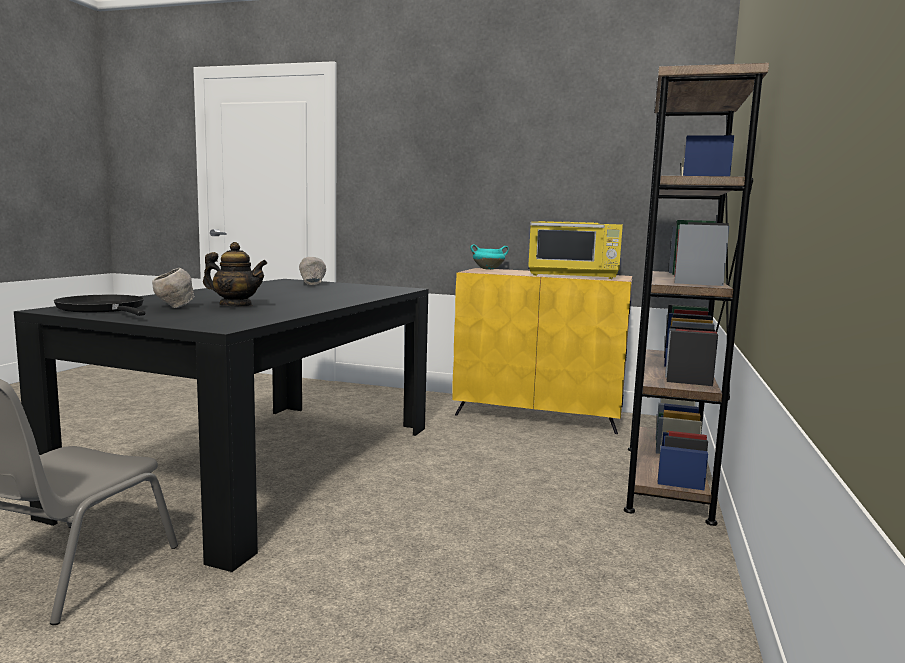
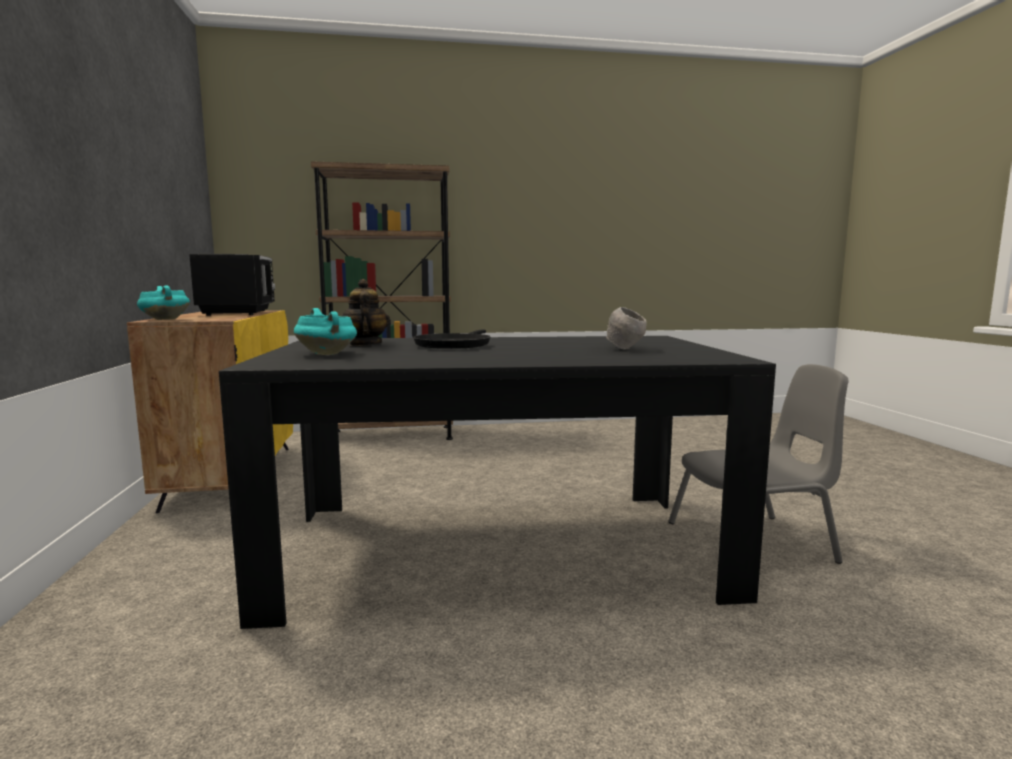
camera: 115 degrees left, 0 degrees up
(103, 309) = (690, 354): black frying pan -> black frying pan (454, 345)
(236, 306) = (572, 345): teapot -> teapot (365, 344)
(312, 285) = (328, 354): grey bowl -> turquoise cooking pot
(573, 276) = (240, 313): yellow microwave -> black microwave

